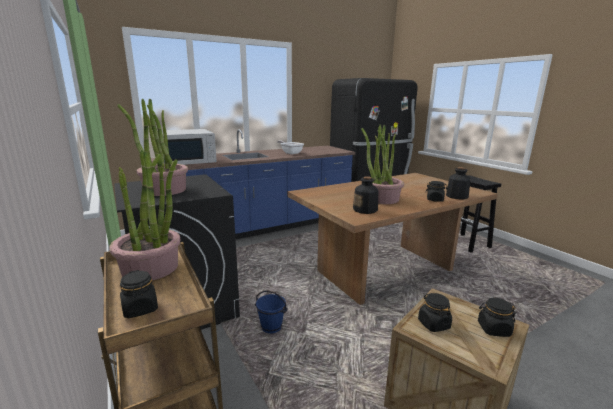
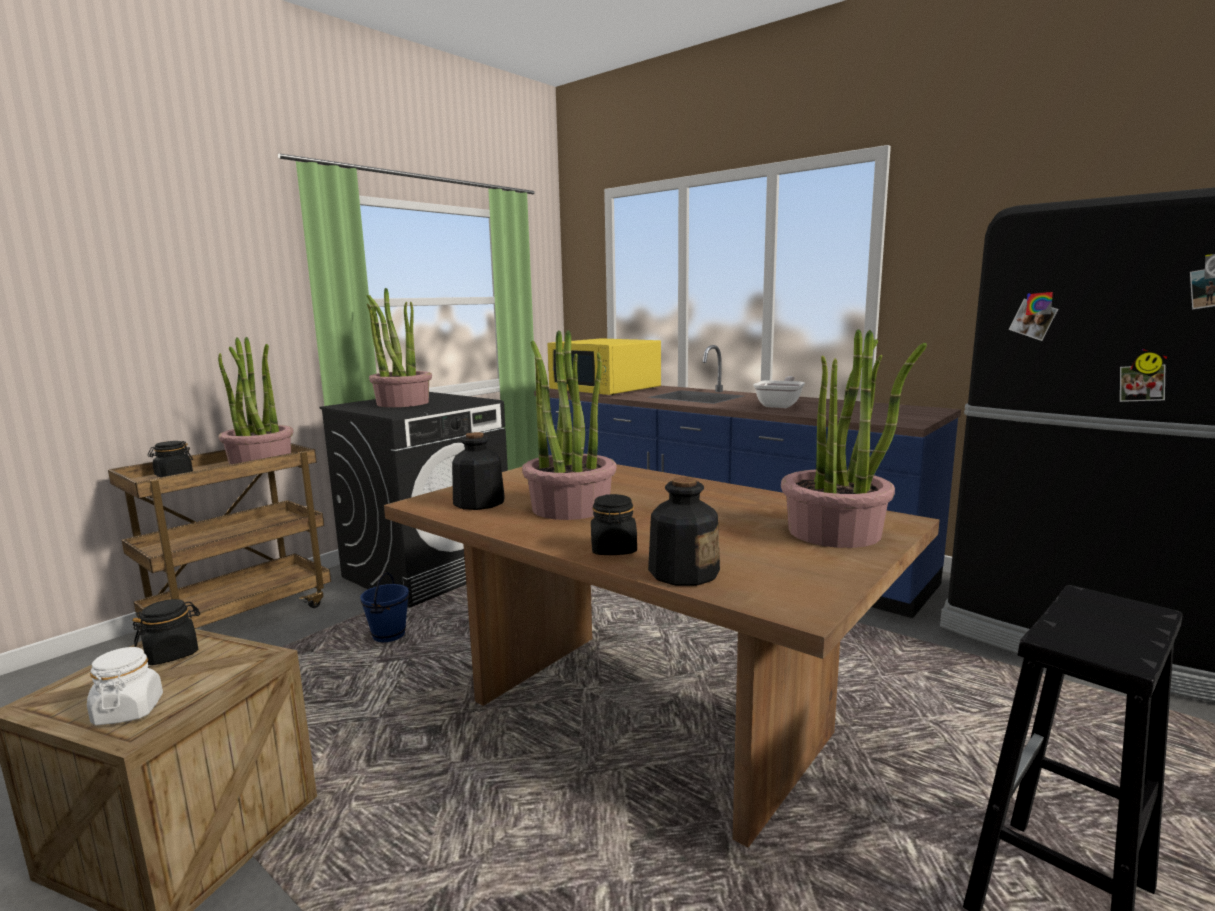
camera: 70 degrees right, 5 degrees down
(186, 161) = (605, 389): white microwave -> yellow microwave
(424, 180) = (835, 532): none -> potted plant
(493, 329) = (129, 711): black jar -> white jar

